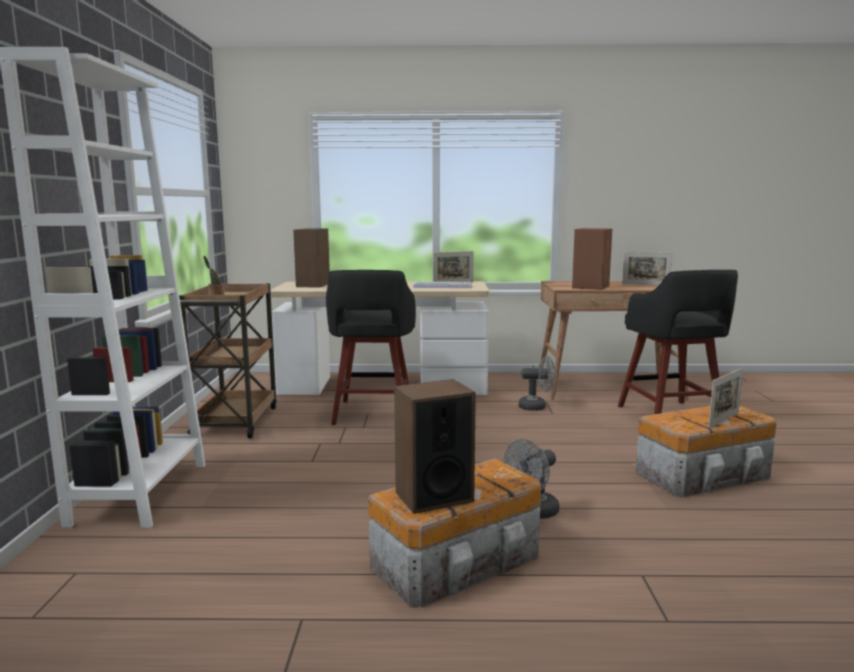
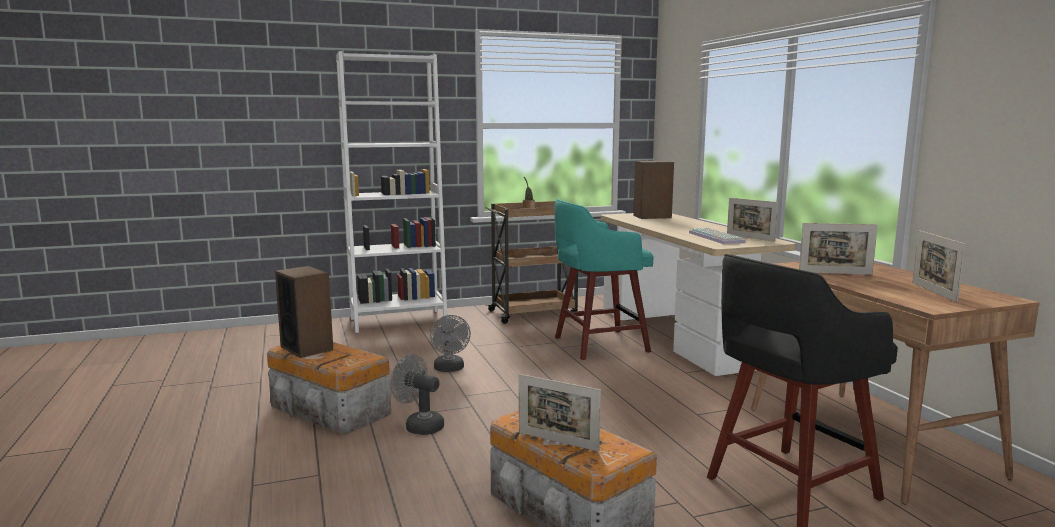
camera: 70 degrees right, 0 degrees up
(373, 414) = (598, 345): black stool -> turquoise stool
(537, 407) = (711, 404): grey fan -> grey fan (450, 369)
(591, 287) = (835, 273): brown speaker -> picture frame

